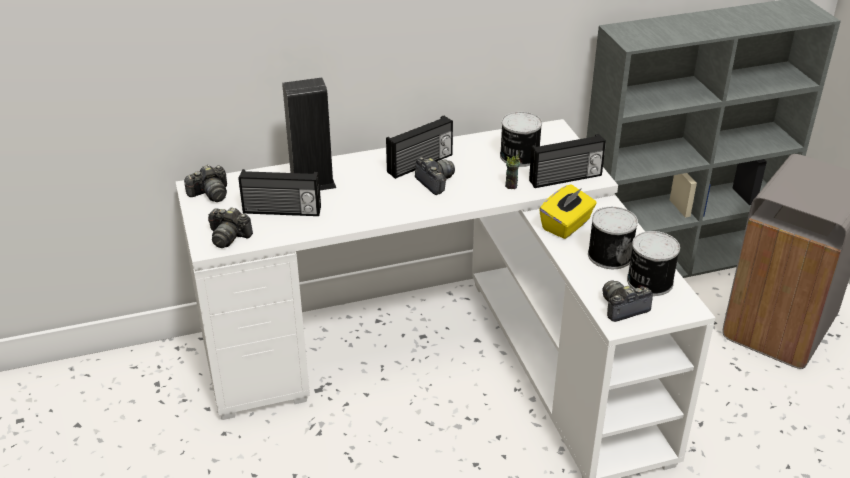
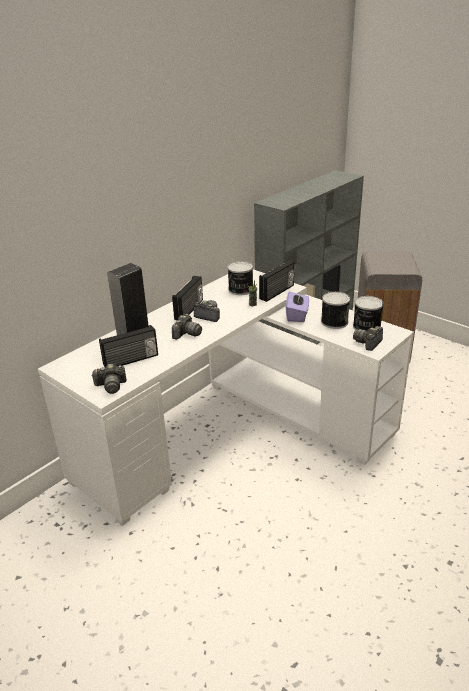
camera: 30 degrees left, 5 degrees down
(210, 194) = (71, 367): camera -> camera (187, 334)
(566, 225) = (297, 315): yellow tissue box -> purple tissue box

